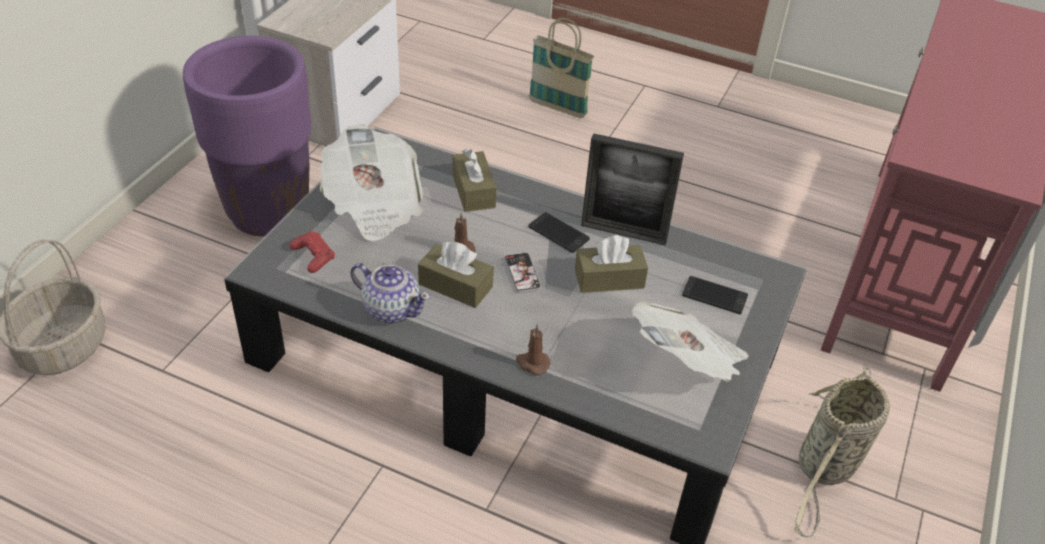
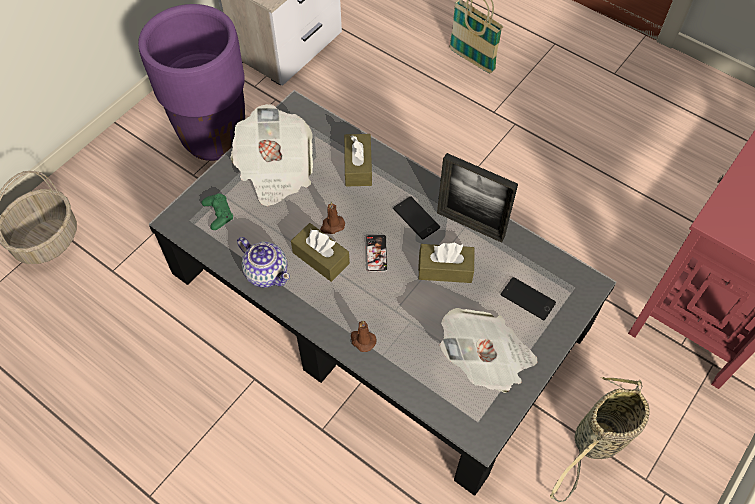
camera: 15 degrees right, 15 degrees up
(313, 256) = (218, 214): red game controller -> green game controller

